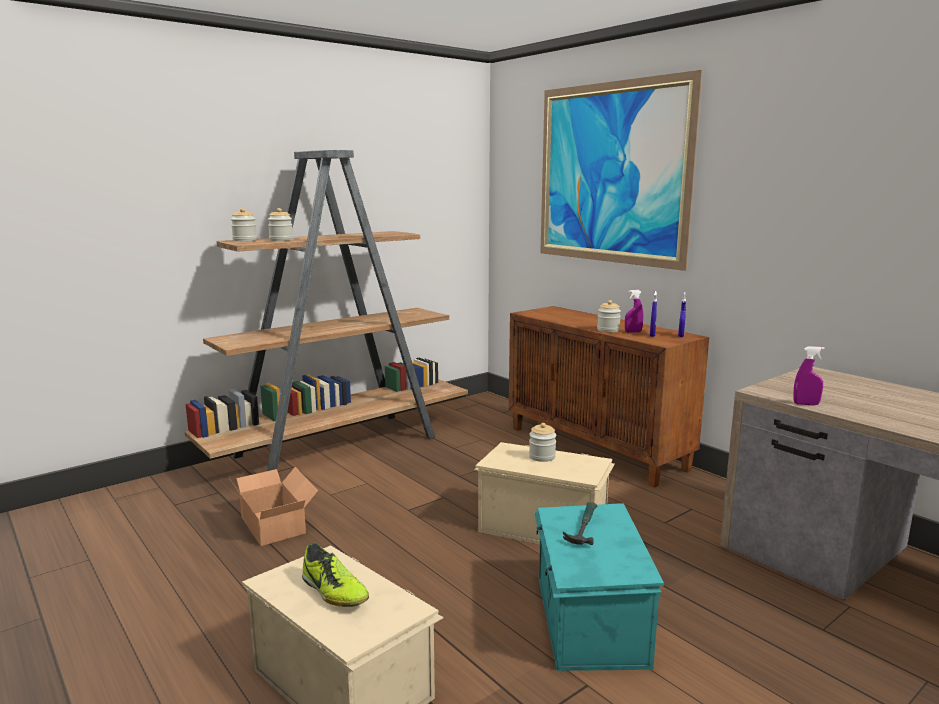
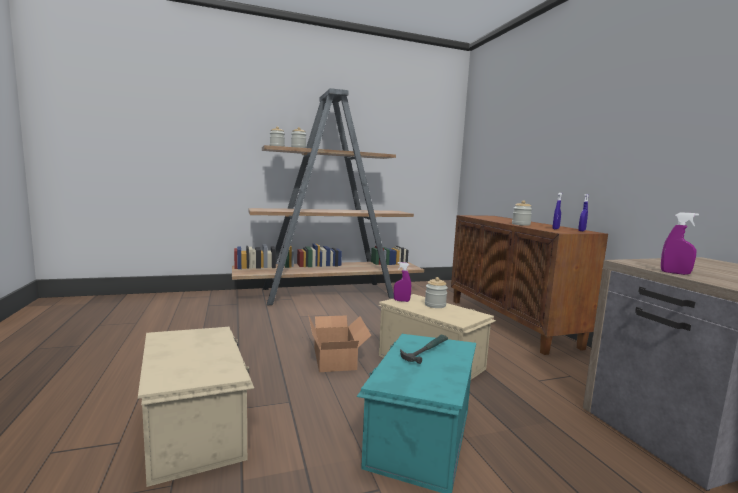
camera: 20 degrees right, 5 degrees down
(275, 523) = (252, 325): cardboard box -> cardboard box (336, 357)
(333, 592) = (192, 351): shoe -> none
(610, 174) = (541, 111): picture -> none
(633, 332) = (540, 226): purple spray bottle -> purple spray bottle (401, 301)

